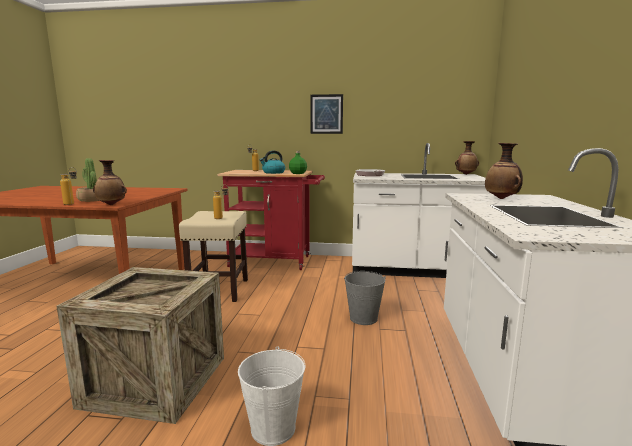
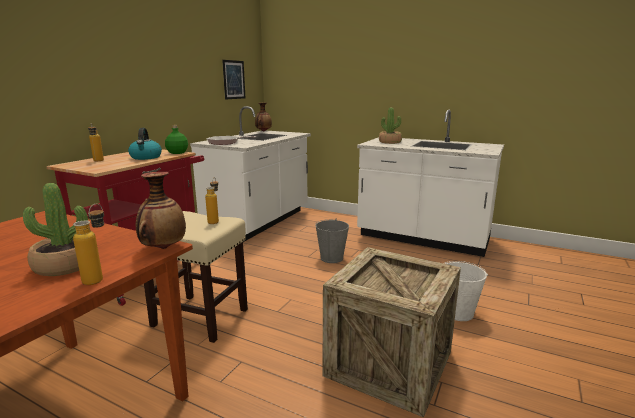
camera: 70 degrees left, 5 degrees up
(326, 114) = (151, 76): picture -> picture (234, 79)
(501, 198) = (390, 142): vase -> potted plant

